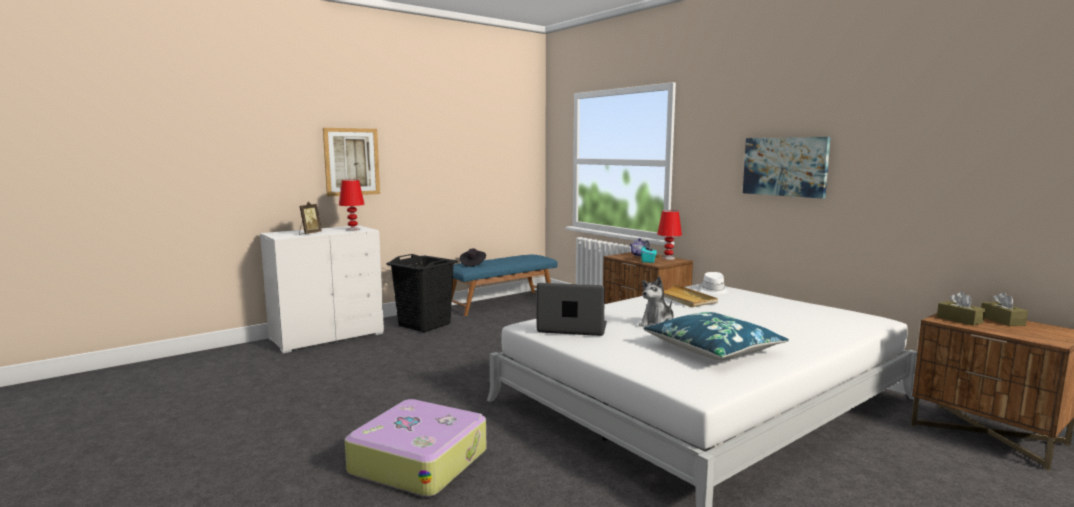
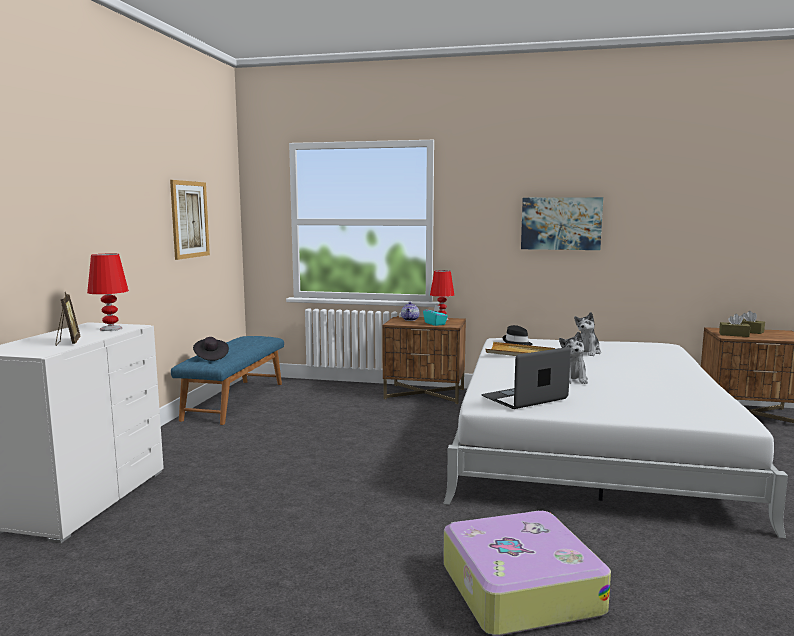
camera: 40 degrees left, 0 degrees up
(352, 161) = (70, 227): picture -> picture (189, 219)
(424, 325) = (195, 447): black laundry basket -> none
(713, 290) = (517, 342): white hat -> black hat
(713, 349) = (654, 389): blue pillow -> none
(753, 309) = (587, 352): none -> plush toy

